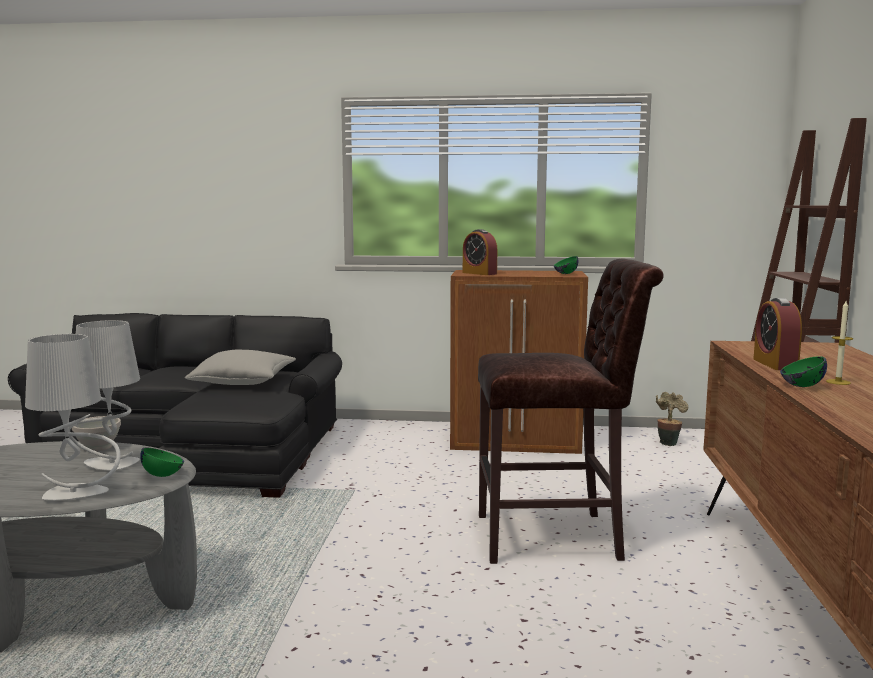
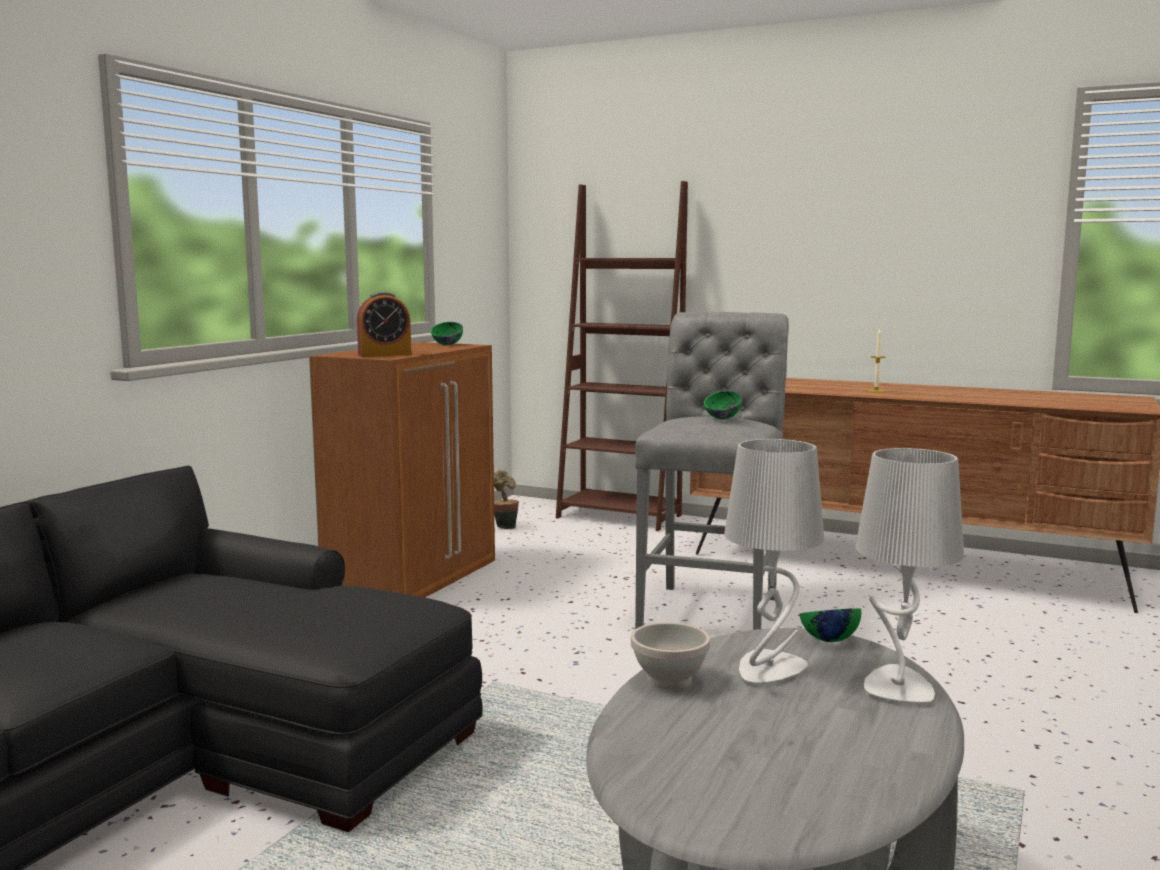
camera: 70 degrees left, 0 degrees up
(243, 382) = (232, 603): grey pillow -> none
(557, 537) = (713, 610): brown stool -> grey stool
(775, 364) = (807, 390): alarm clock -> none
(801, 386) = (888, 395): green bowl -> green bowl (722, 419)

